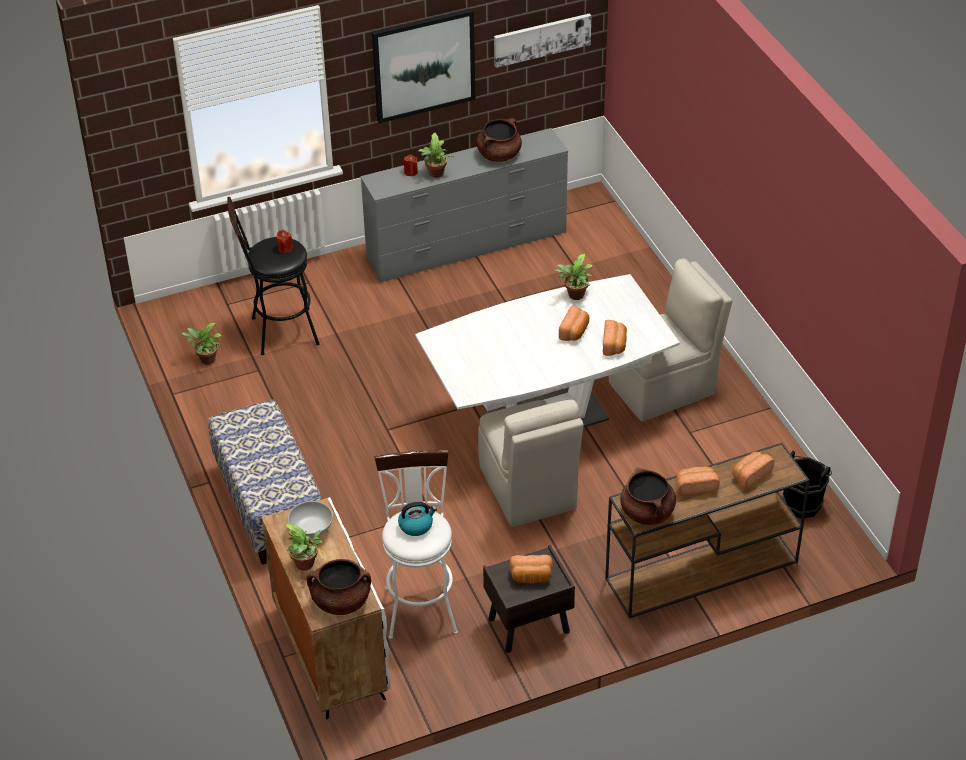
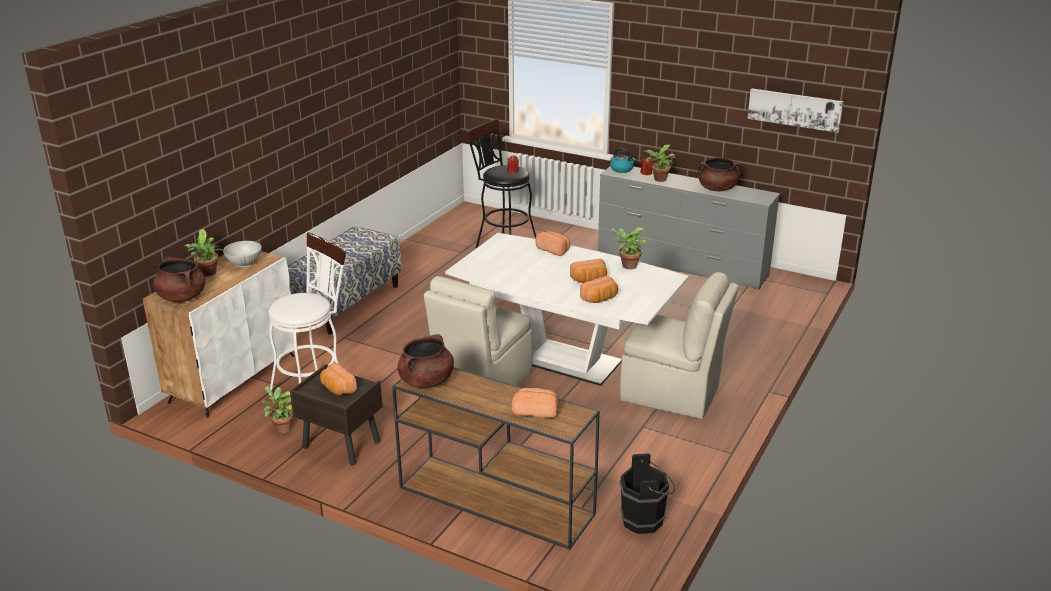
camera: 50 degrees right, 15 degrees down
(206, 360) = (446, 235): potted plant -> potted plant (281, 428)
(416, 525) = (302, 301): kettle -> kettle (622, 169)
(424, 65) = (688, 91): picture -> none
(695, 487) = (486, 391): bread -> bread (554, 250)

